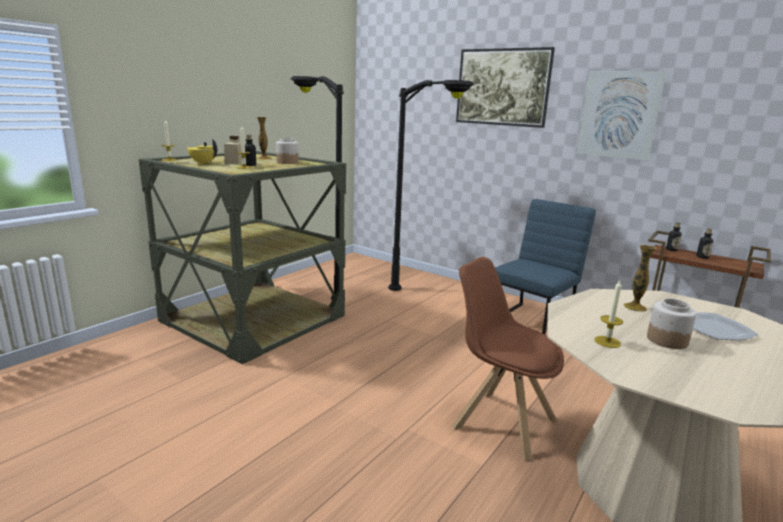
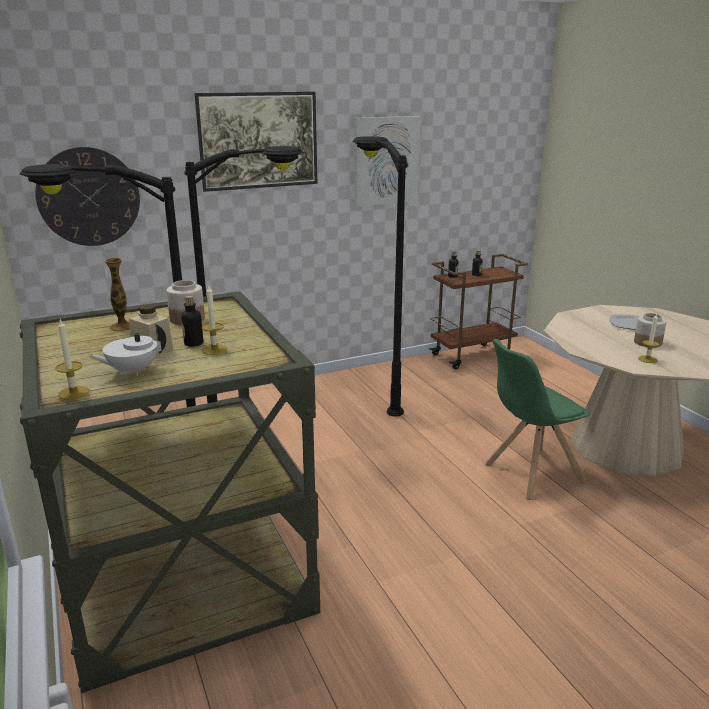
camera: 60 degrees left, 5 degrees up
(203, 163) = (132, 371): yellow teapot -> white teapot
(393, 116) = (89, 197): none -> wall clock
(500, 421) = (530, 473): brown chair -> green chair
(532, 321) = (375, 390): blue chair -> black floor lamp
(635, 307) = (588, 331): vase -> none

